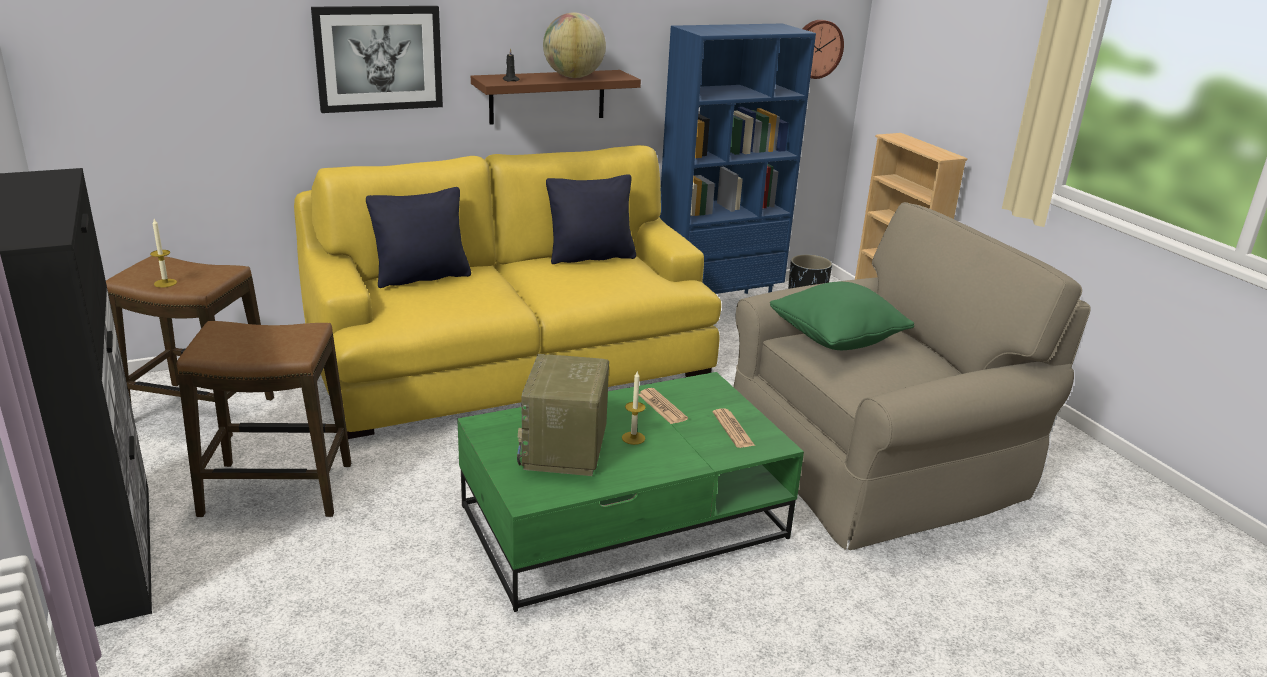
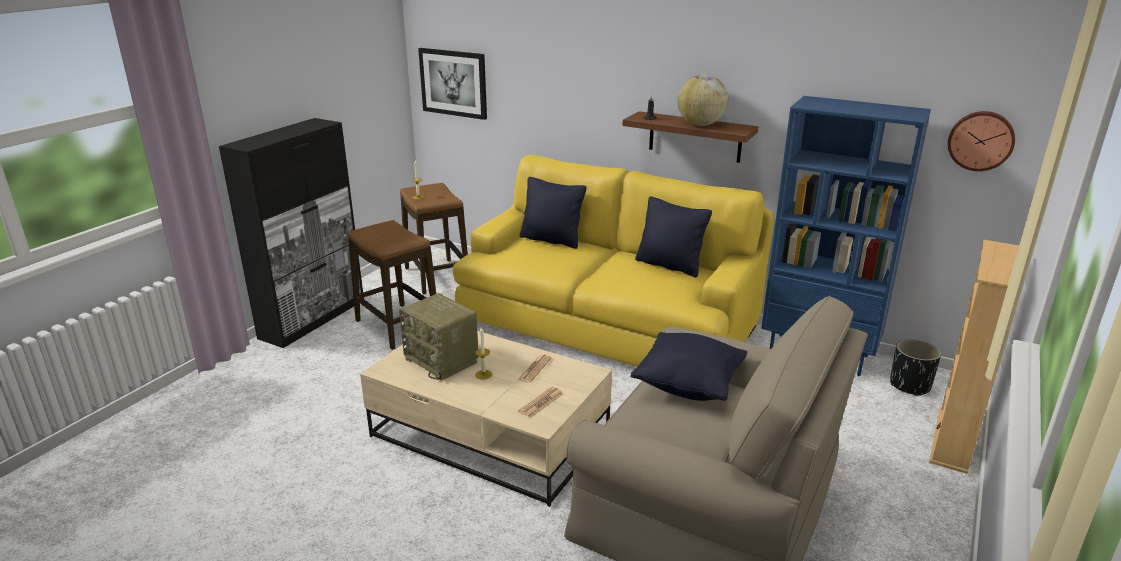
camera: 55 degrees right, 0 degrees up
(379, 58) = (580, 90): picture -> picture (453, 83)
(565, 450) = (443, 360): radio -> radio turned 105 degrees counterclockwise
(625, 521) = (491, 434): green coffee table -> beige coffee table
(836, 340) = (688, 386): green pillow -> black pillow

